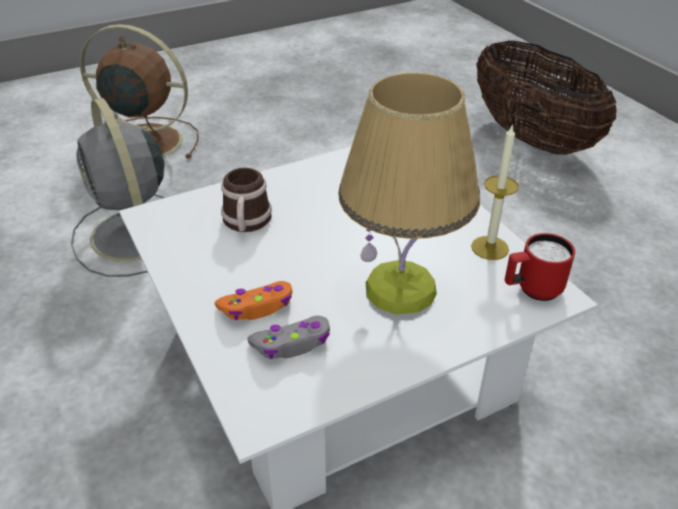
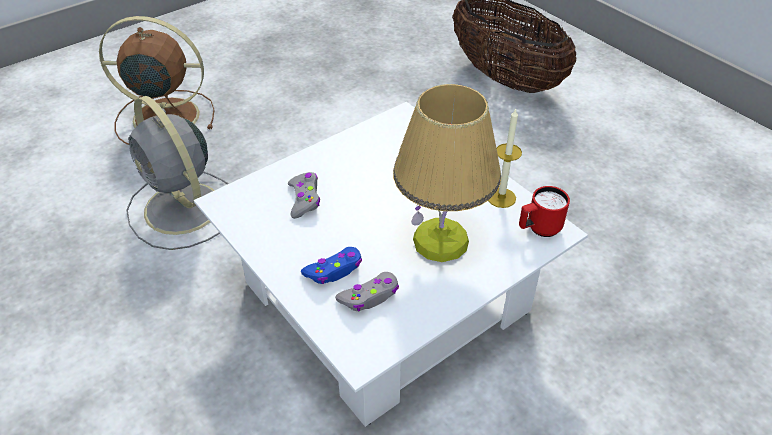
camera: 10 degrees left, 5 degrees up
(246, 223) = (304, 199): mug -> grey game controller
(257, 307) = (334, 270): orange game controller -> blue game controller

